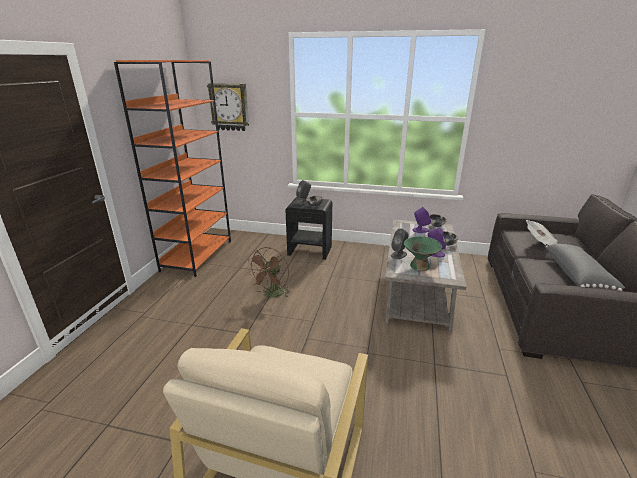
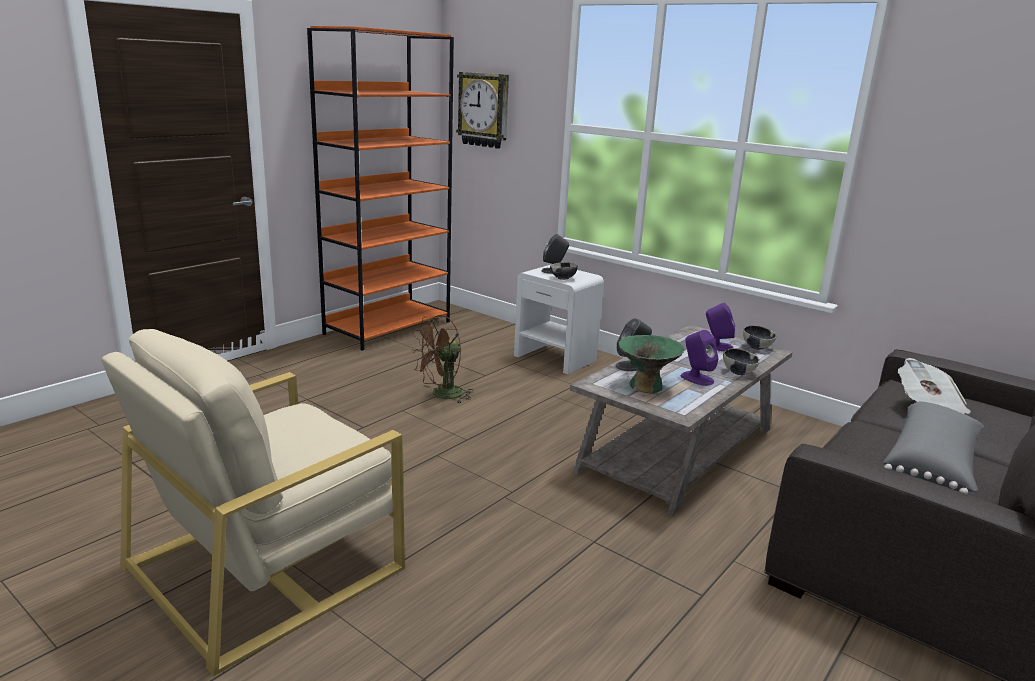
camera: 25 degrees right, 5 degrees down
(310, 250) = (555, 358): black nightstand -> white nightstand

